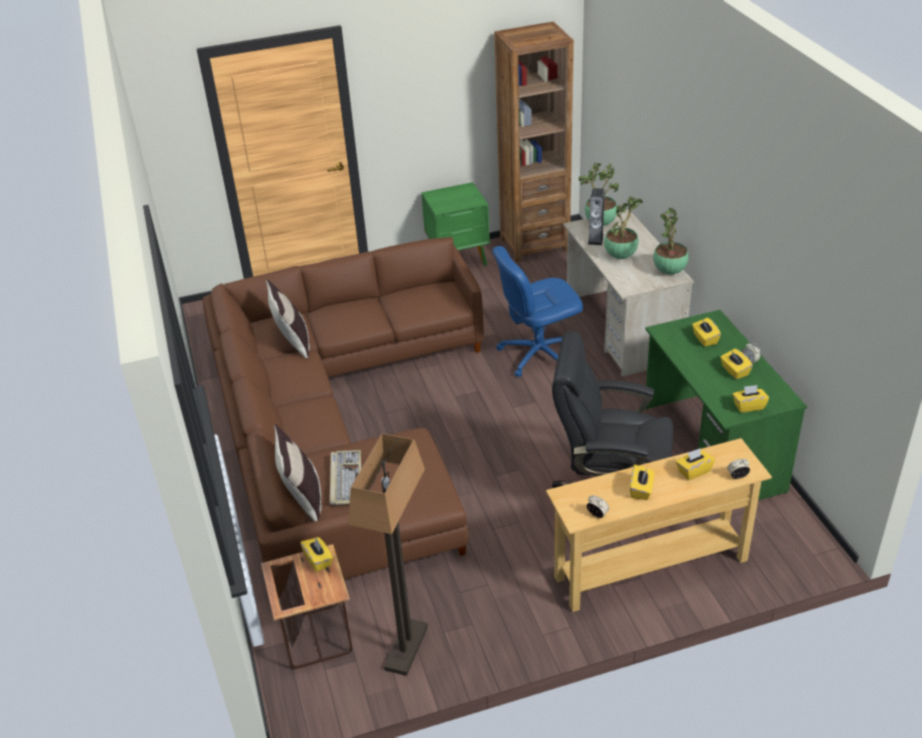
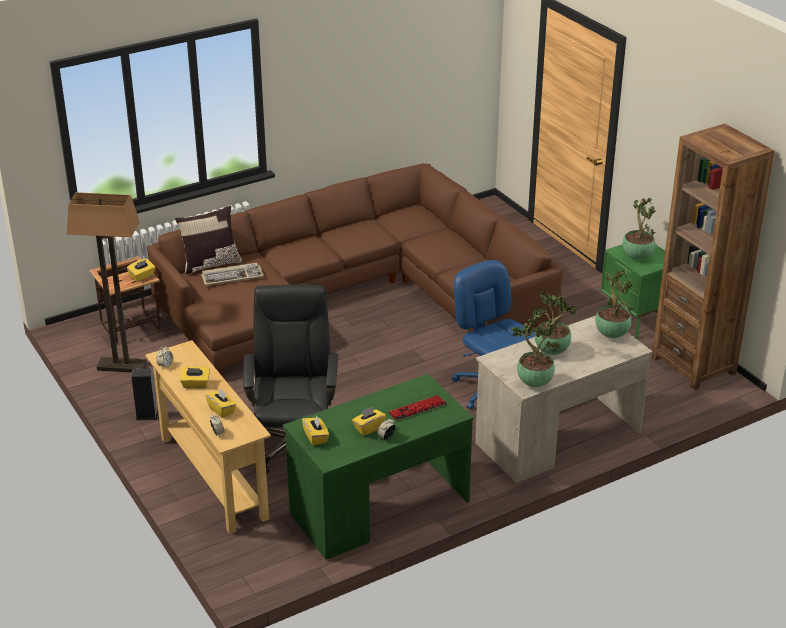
camera: 75 degrees right, 5 degrees down
(292, 343) = (399, 227): pillow -> none
(455, 201) = (636, 257): none -> potted plant
(595, 239) = (578, 334): speaker -> speaker (147, 415)
(705, 339) = (417, 409): yellow tissue box -> keyboard

